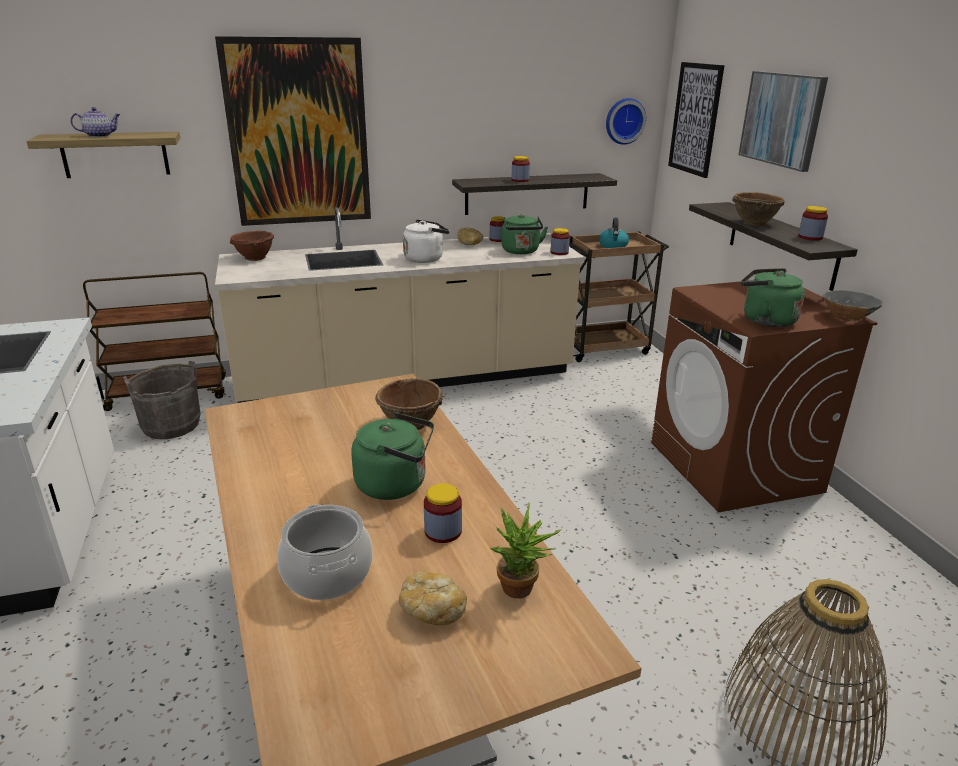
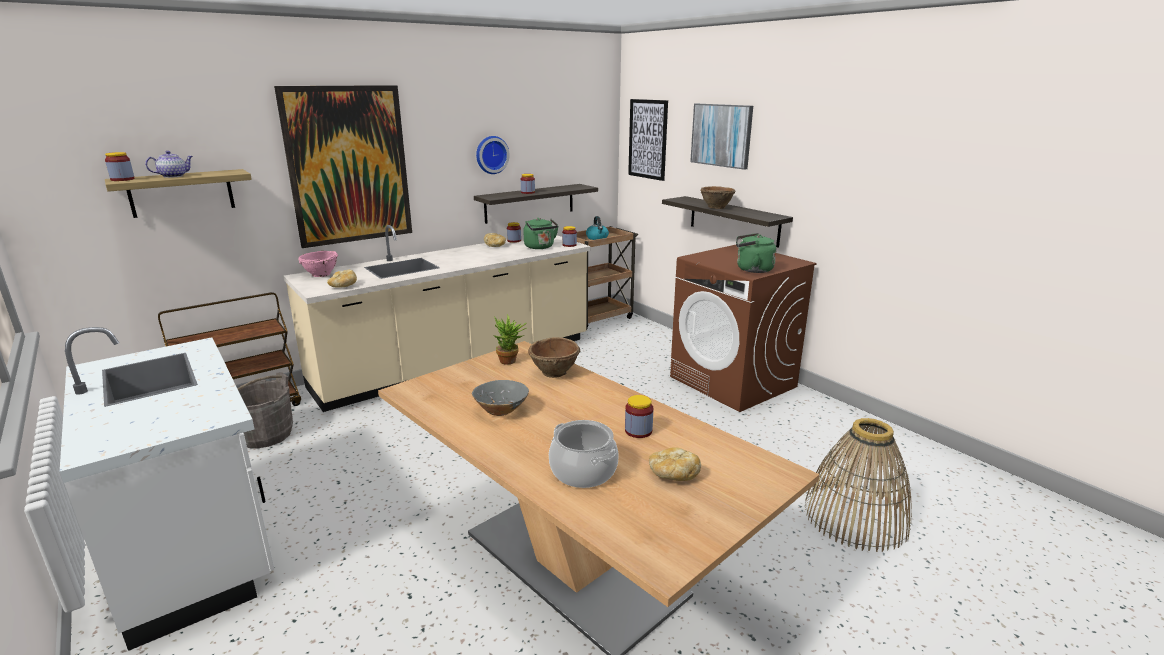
camera: 20 degrees left, 5 degrees down
(254, 258) = (321, 275): brown bowl -> pink bowl
(263, 275) = (343, 286): none -> bread
(396, 484) = (580, 411): green kettle -> none
(426, 258) = (470, 259): white kettle -> none
(522, 591) = (718, 452): potted plant -> potted plant (510, 362)
(624, 121) = (593, 143): wall clock -> wall clock (491, 154)
(810, 237) = (759, 213): jar -> jar (122, 179)
(847, 318) = (797, 262): grey bowl -> grey bowl (501, 411)

